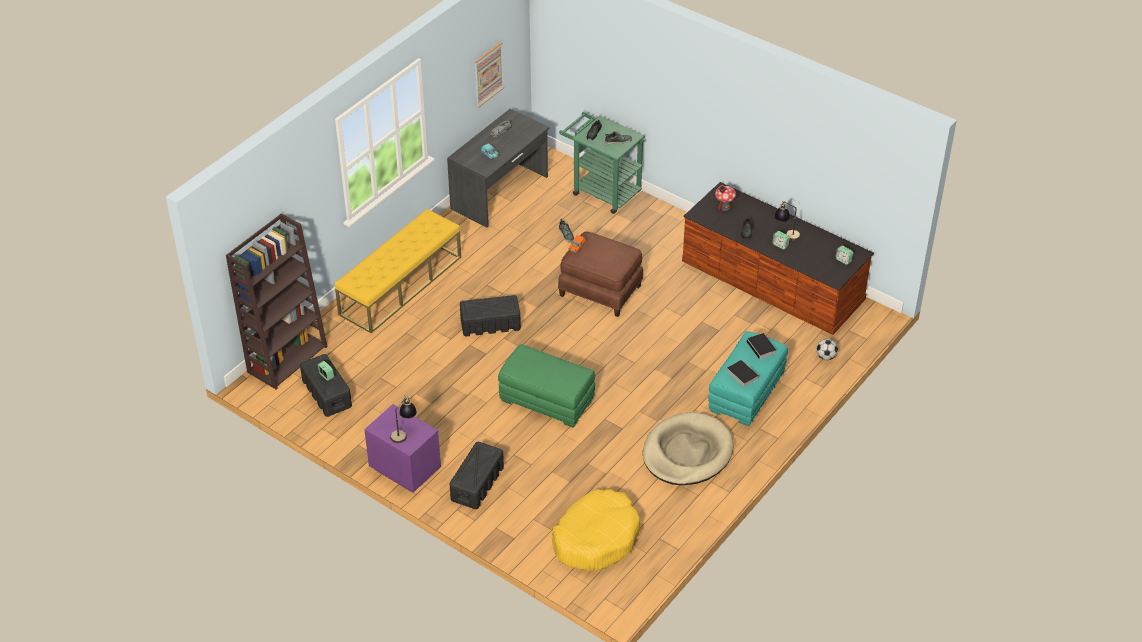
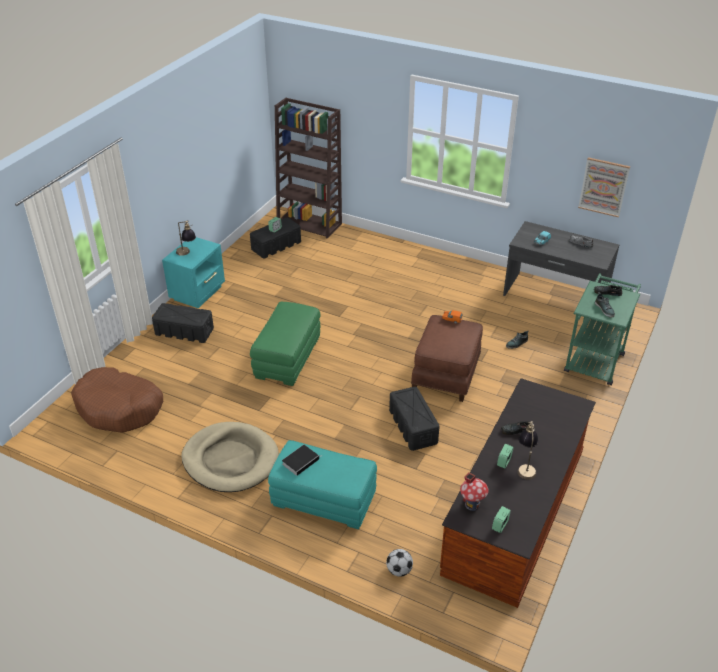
camera: 80 degrees right, 5 degrees down
(401, 285) = (409, 261): yellow bench -> none
(405, 469) = (198, 293): purple nightstand -> turquoise nightstand
(491, 324) = (377, 314): black storage box -> black storage box (413, 427)
(596, 538) = (119, 408): yellow dog bed -> brown dog bed
(724, 207) = (551, 408): toy house -> toy house (472, 504)
(761, 348) = (346, 475): book -> none

